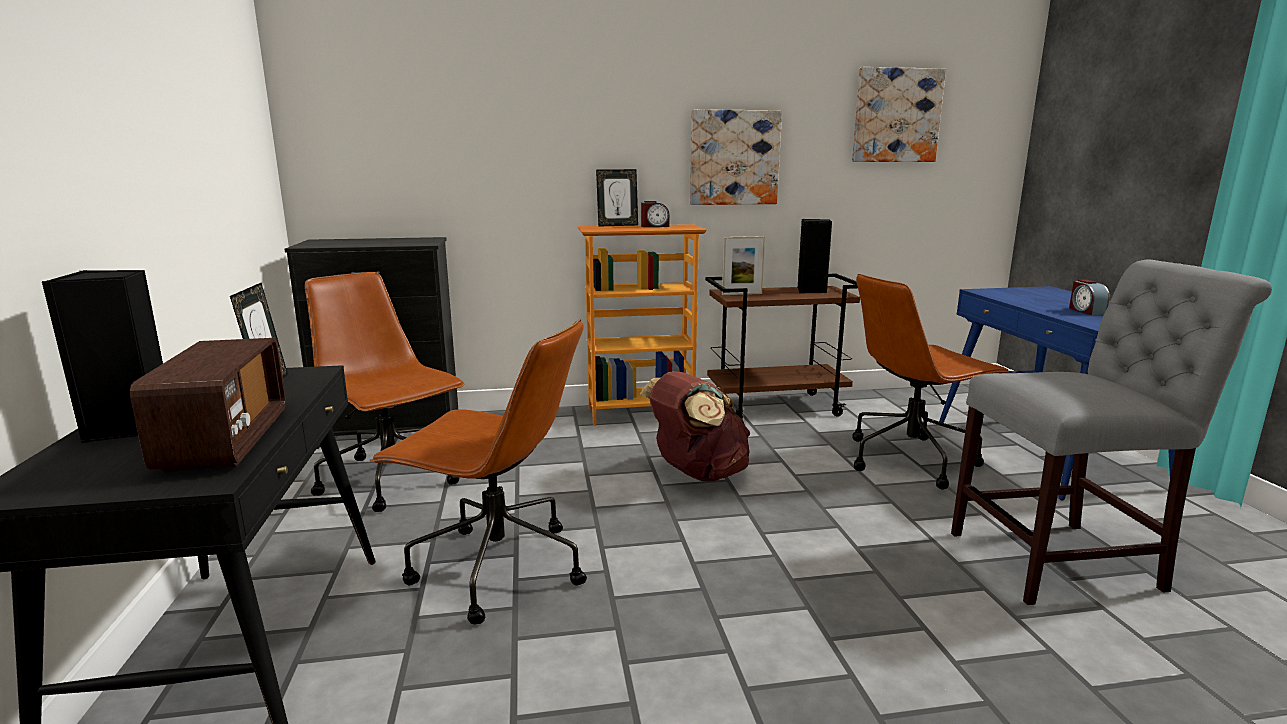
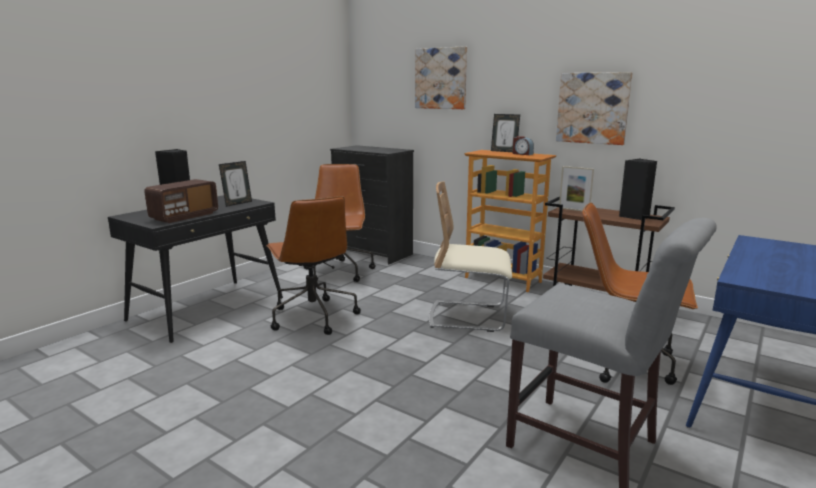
camera: 45 degrees right, 0 degrees up
(697, 473) = (468, 316): brown backpack -> beige chair
(896, 116) = (749, 73): picture -> picture (441, 78)
(1086, 311) = (783, 270): alarm clock -> none

